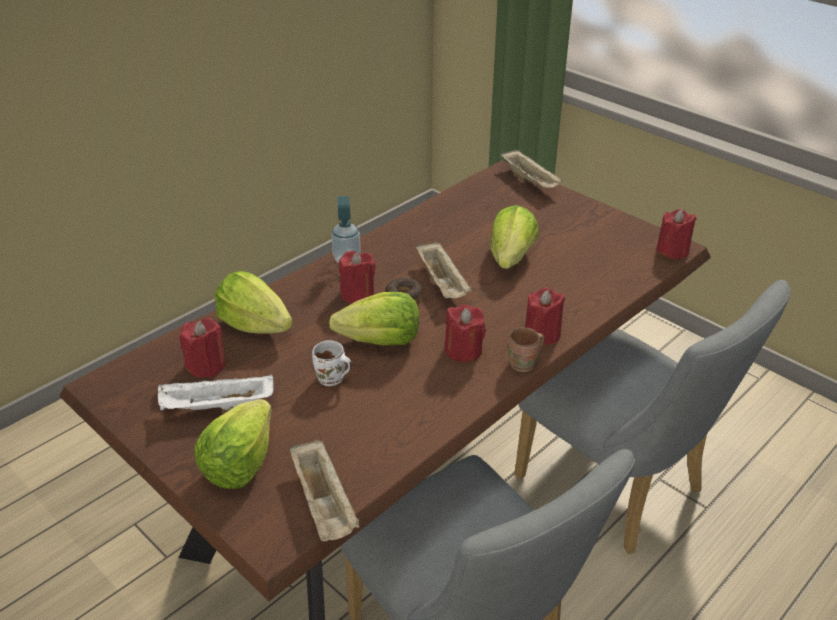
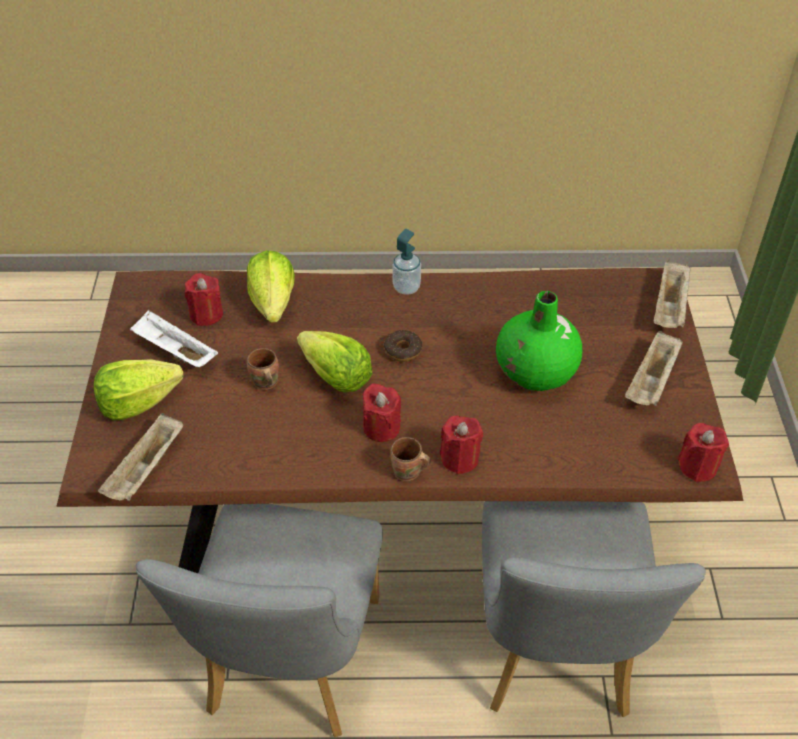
camera: 45 degrees right, 10 degrees up
(332, 380) = (264, 383): white mug -> brown mug
(357, 294) = (373, 325): red candle -> none
(443, 284) = (447, 359): beige tray -> beige tray (652, 382)
(511, 258) = (536, 373): lettuce -> green vase

